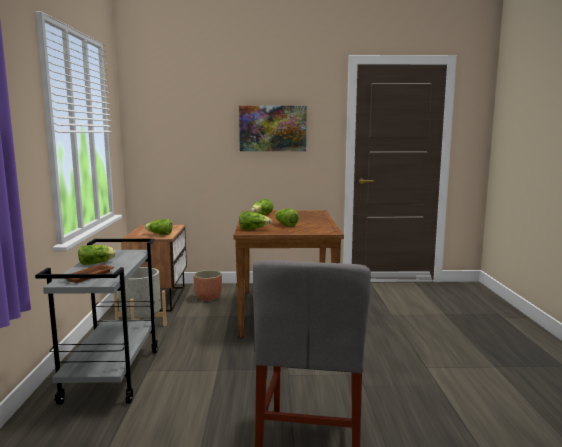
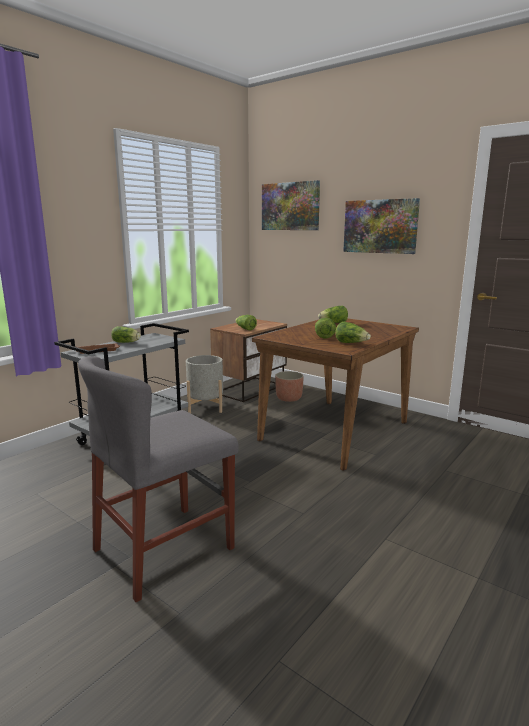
camera: 40 degrees right, 5 degrees up
(175, 109) = (290, 206): none -> picture
(253, 229) = (283, 335): lettuce -> lettuce (351, 343)

